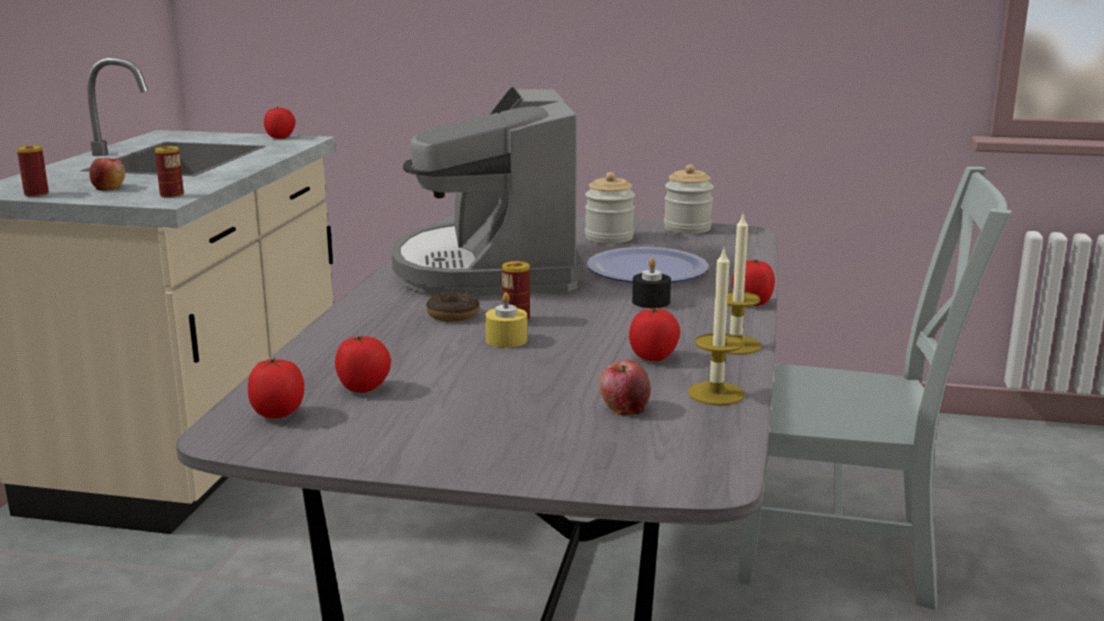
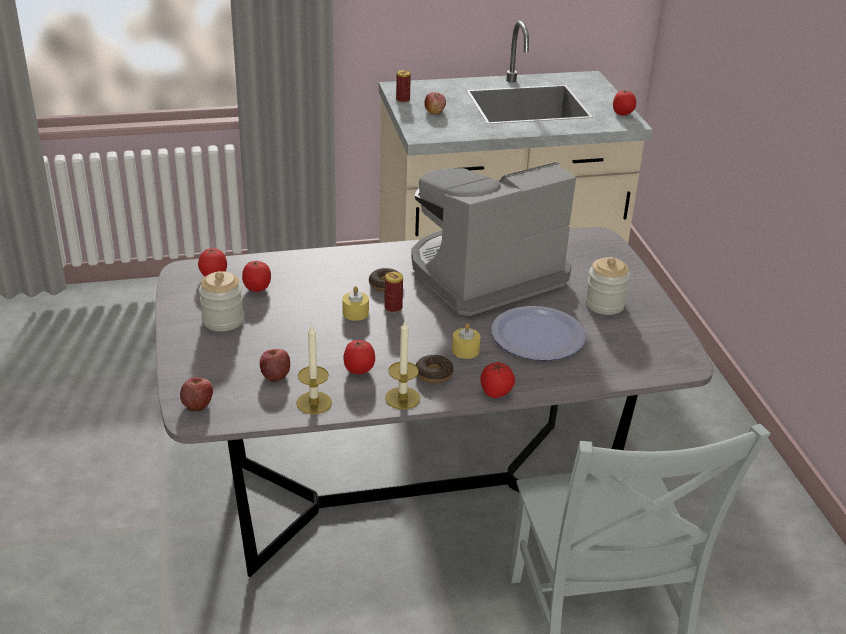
camera: 65 degrees right, 15 degrees up
(172, 195) = (435, 133): can -> none
(651, 302) = (465, 350): black candle -> yellow candle
(668, 473) = (198, 404): none -> apple
(687, 228) = (668, 334): jar -> jar (223, 320)
(692, 323) = (433, 374): none -> donut

